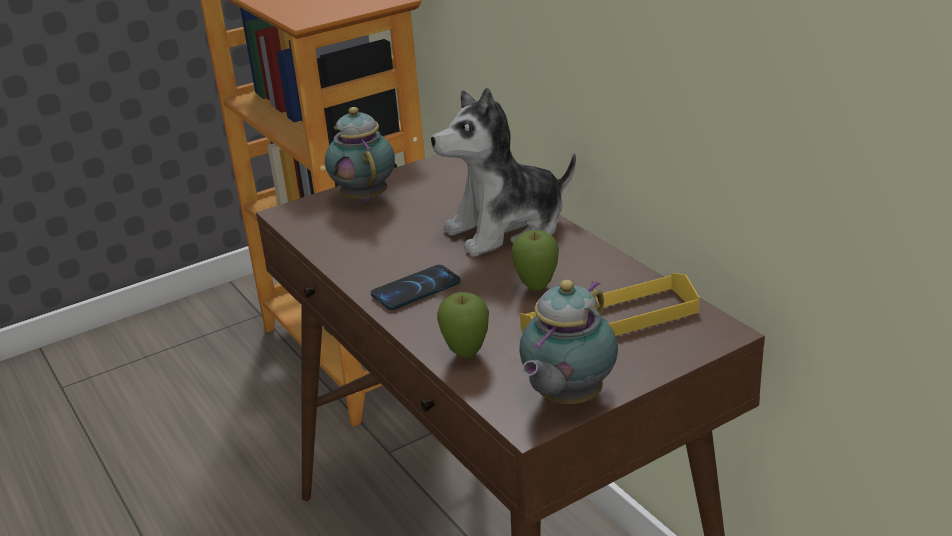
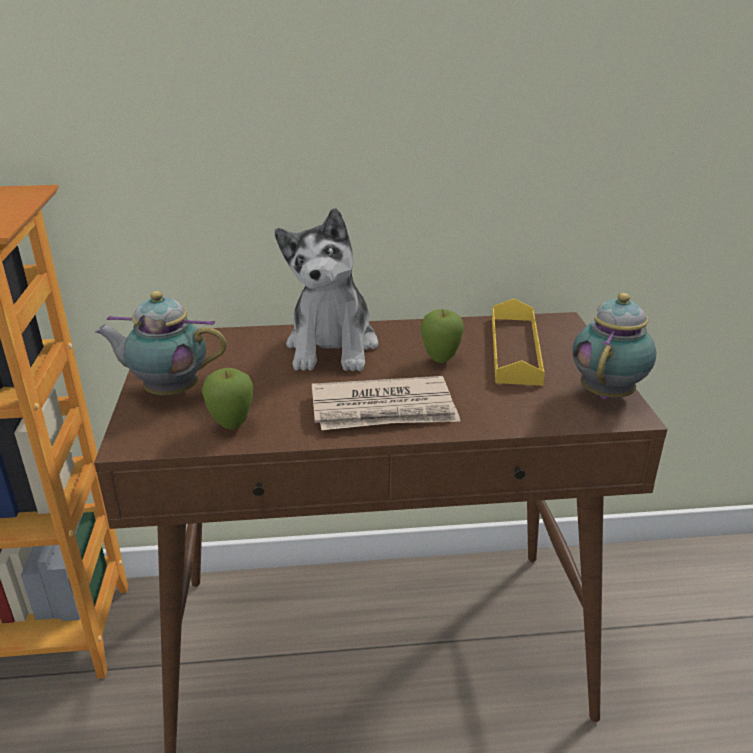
camera: 65 degrees left, 0 degrees up
(416, 289) = (384, 410): phone -> newspaper
(466, 354) = (514, 414): apple -> apple (232, 426)
(566, 399) = (608, 392): teapot -> teapot turned 120 degrees counterclockwise

